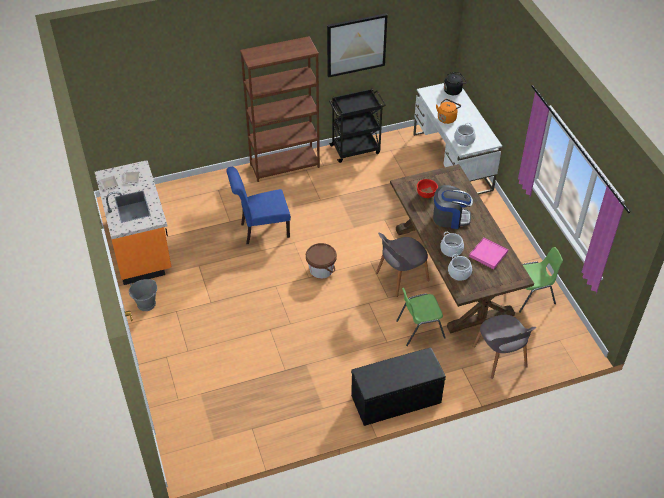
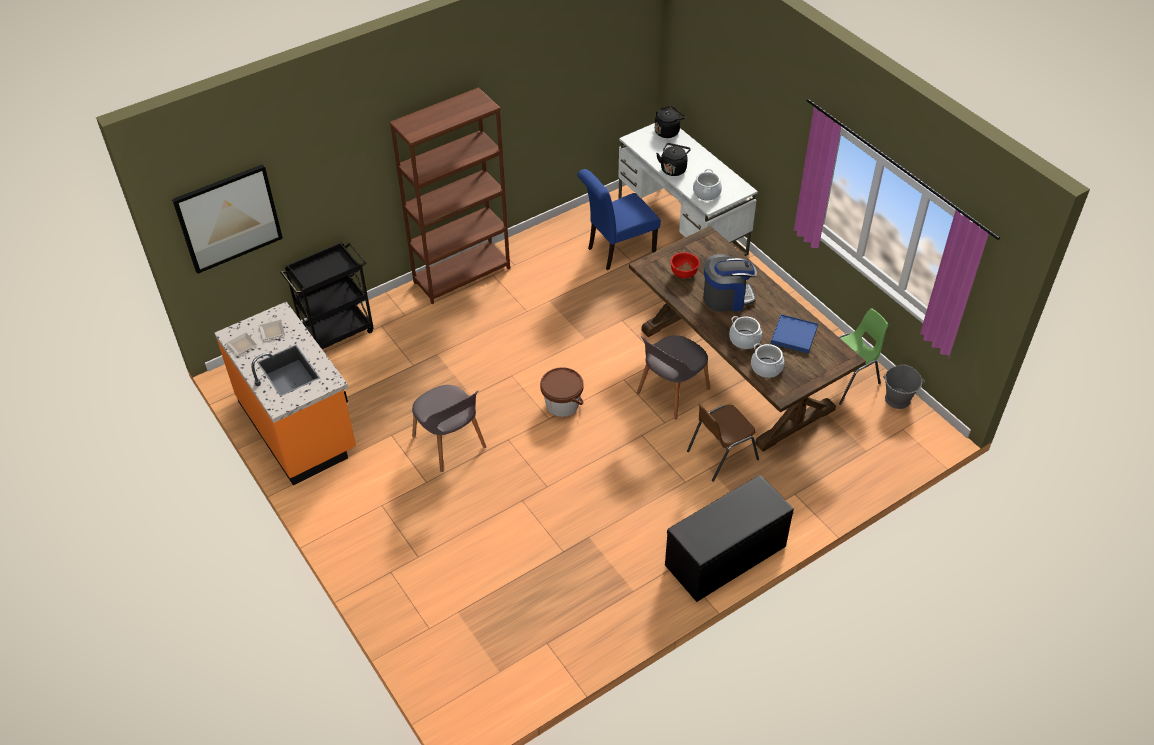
camera: 15 degrees left, 0 degrees up
(146, 304) = (335, 505): grey bucket -> grey bucket (898, 399)
(261, 230) = (461, 369): blue chair -> blue chair (617, 251)
(356, 44) = (537, 90): picture -> picture (228, 218)
(356, 149) = (550, 235): black cart -> black cart (337, 332)
(419, 329) = (721, 455): green chair -> brown chair
(447, 118) = (673, 168): orange kettle -> black kettle
(488, 254) = (793, 335): pink tray -> blue tray
(500, 358) = (838, 469): grey chair -> grey chair (450, 443)

